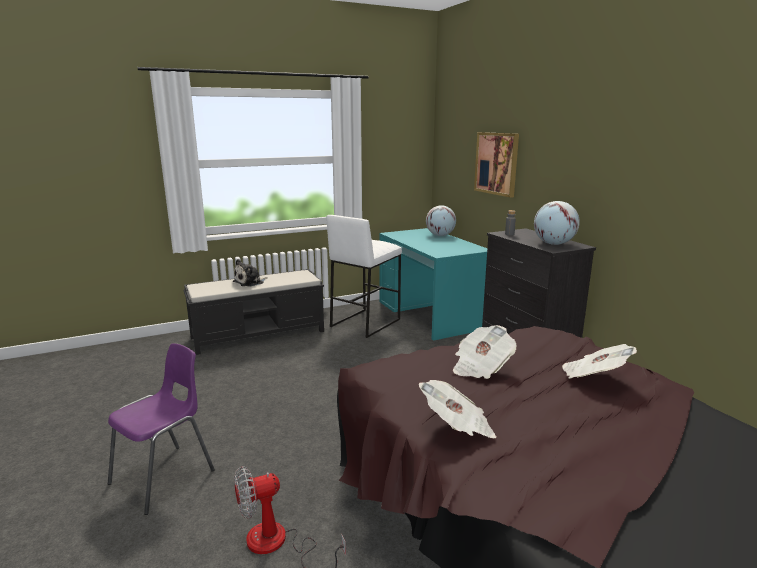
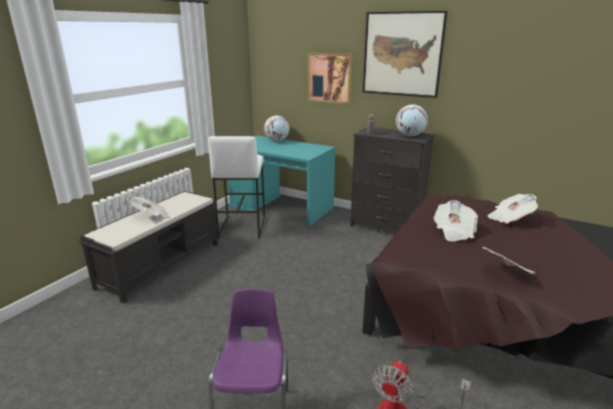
camera: 35 degrees left, 5 degrees up
(250, 282) = (151, 216): plush toy -> newspaper
(568, 134) = (402, 54): none -> picture

